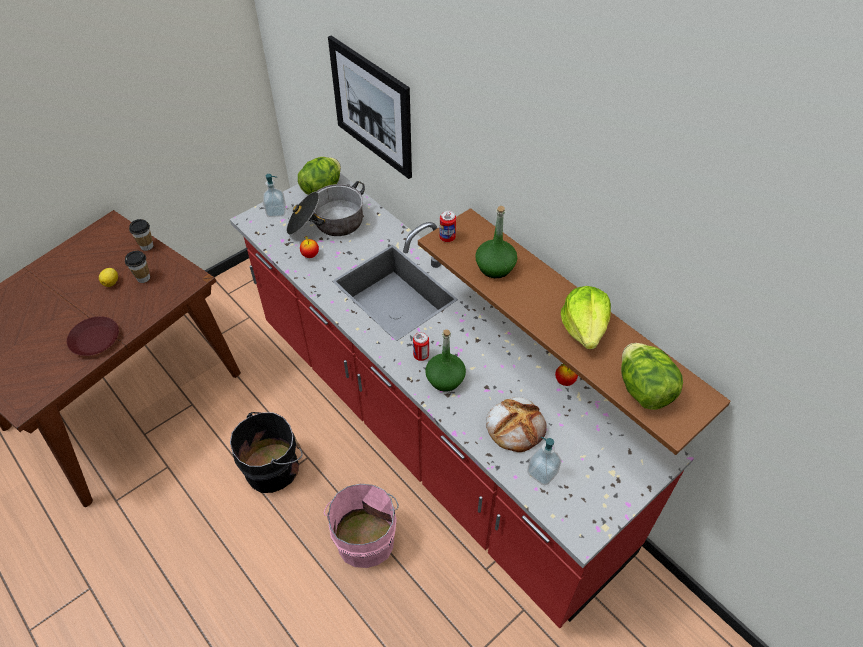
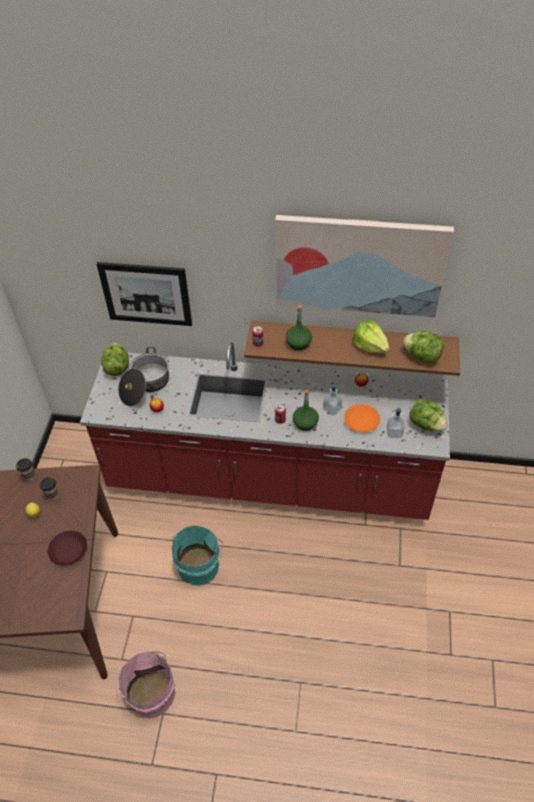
camera: 40 degrees left, 0 degrees up
(274, 467) = (199, 564): black bucket -> turquoise bucket
(276, 211) = (104, 398): soap dispenser -> soap dispenser (332, 409)
(365, 537) = (290, 558): pink bucket -> pink bucket (150, 692)
(515, 426) = (361, 421): bread -> orange plate
(597, 494) = (426, 424): none -> lettuce
(611, 189) = (359, 265): none -> picture

